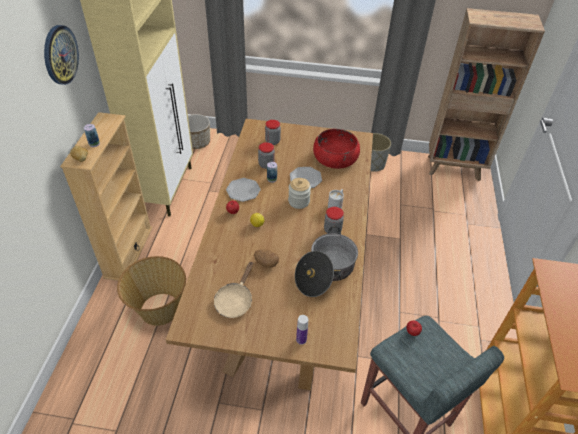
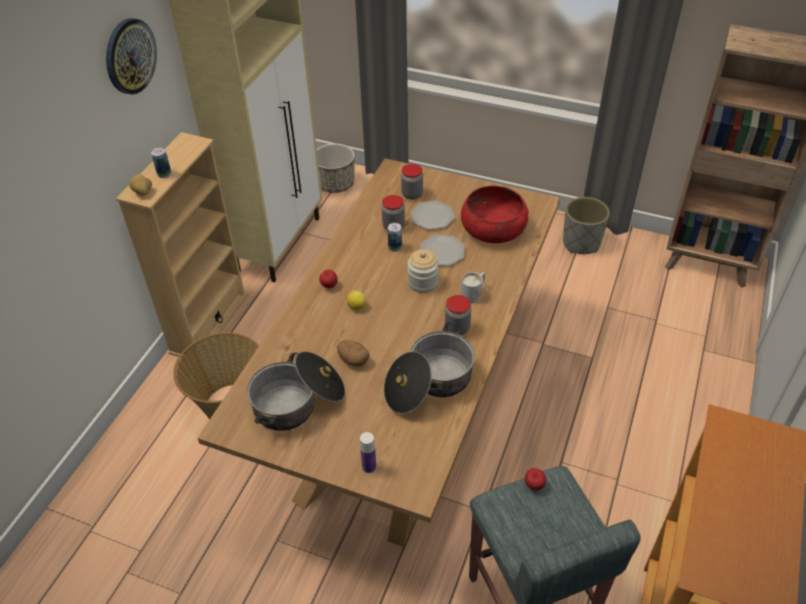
camera: 15 degrees right, 0 degrees up
(235, 300) = (298, 402): beige frying pan -> cooking pot
(243, 191) = (351, 259): plate -> plate (432, 217)

